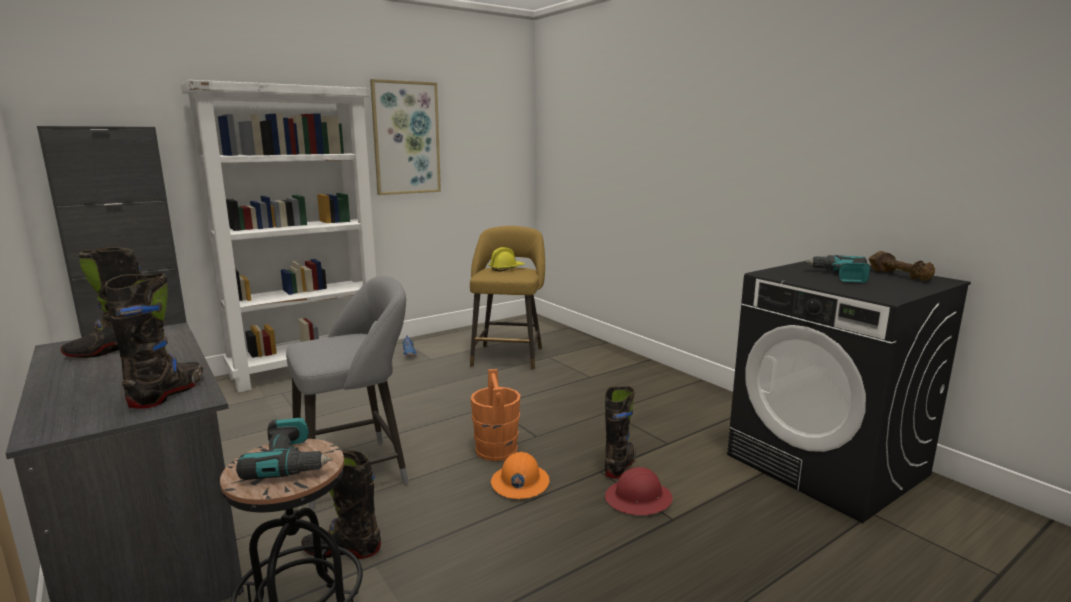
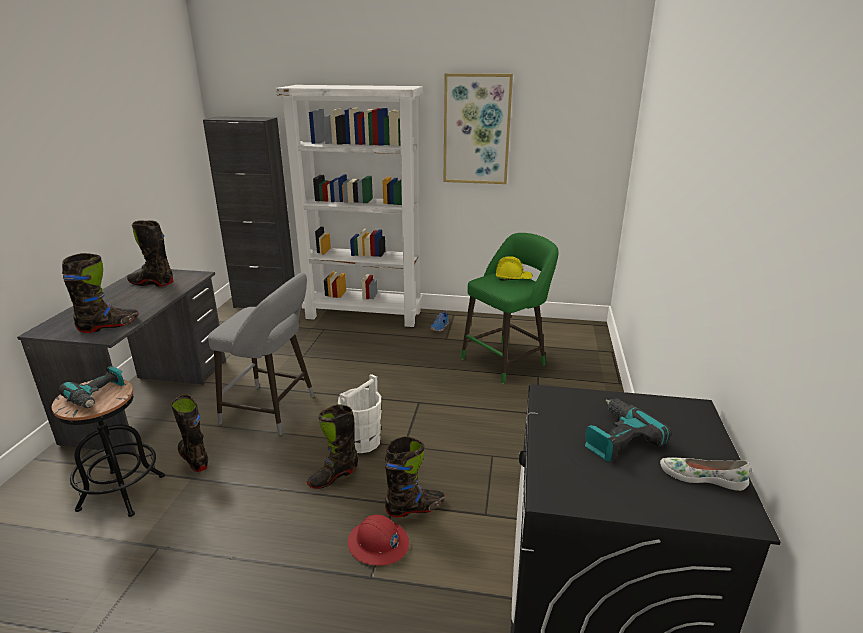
camera: 45 degrees right, 10 degrees up
(496, 450) = (362, 441): orange bucket -> white bucket
(508, 356) = (506, 360): yellow stool -> green stool
(519, 483) = (333, 476): orange hard hat -> black boot
(900, 276) = (702, 477): brown dumbbell -> white shoe

